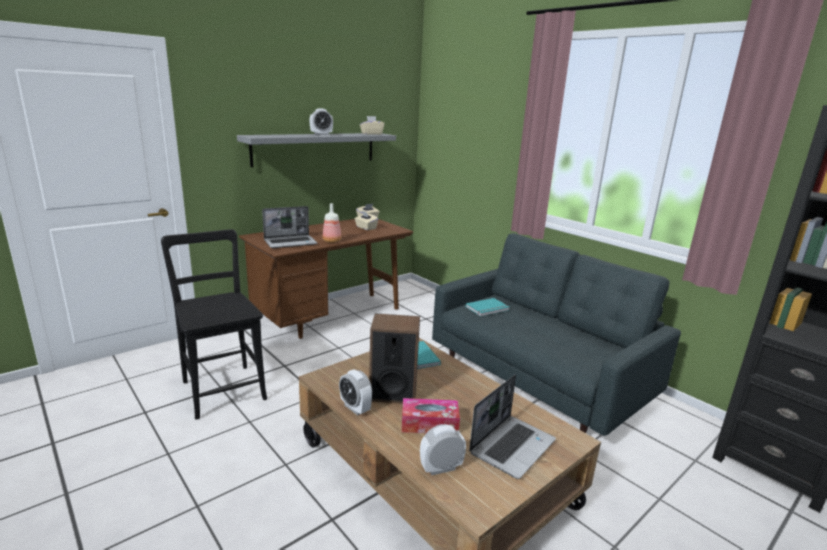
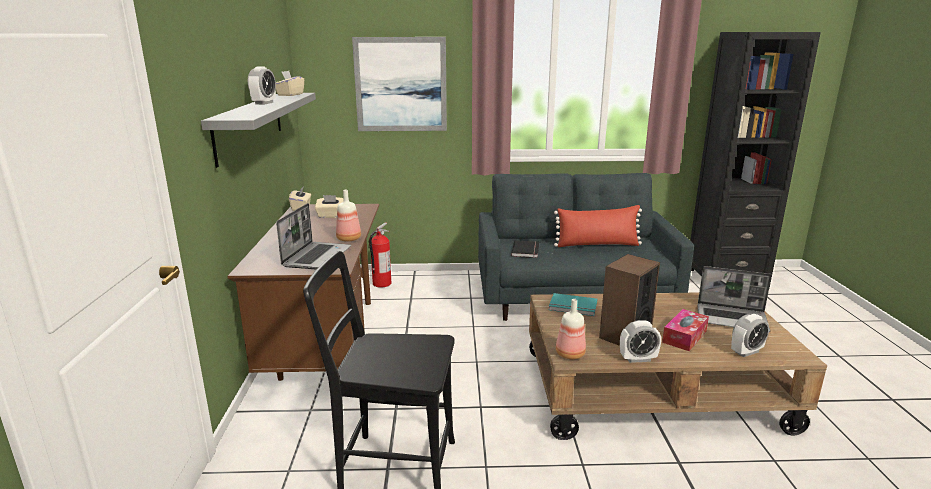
camera: 50 degrees left, 0 degrees up
(329, 376) = (569, 354): none -> bottle
(429, 302) = (381, 284): none -> fire extinguisher
(441, 468) = (746, 352): alarm clock -> alarm clock turned 135 degrees counterclockwise
(478, 139) = (401, 85): none -> picture
(488, 309) = (526, 250): turquoise book -> black book
(512, 446) = (732, 319): laptop -> laptop turned 120 degrees clockwise
(562, 333) = (597, 244): none -> red pillow

